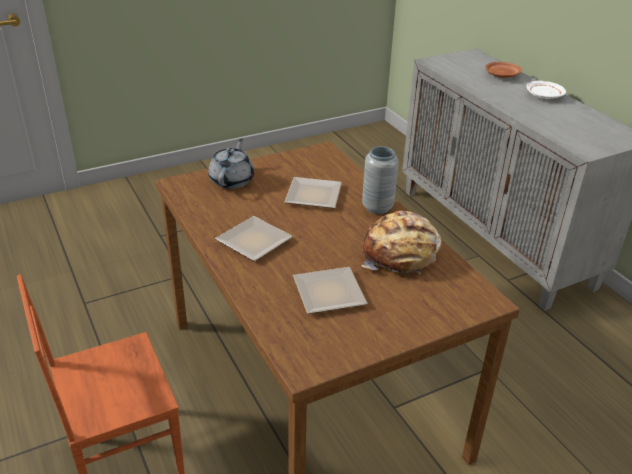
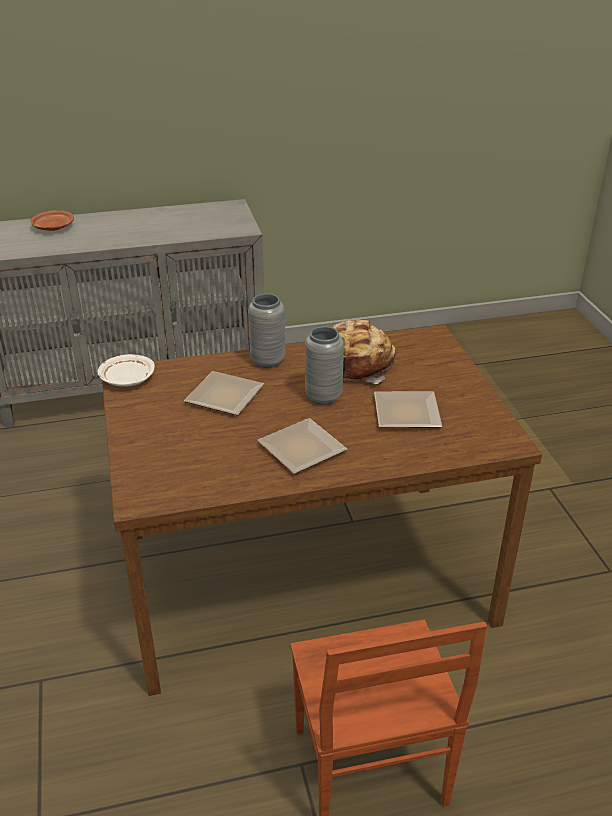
camera: 75 degrees left, 0 degrees up
(232, 180) = (156, 452): grey teapot -> none
(335, 243) = (323, 397): none -> grey vase
(543, 96) = (120, 219): white plate -> white plate (127, 379)

